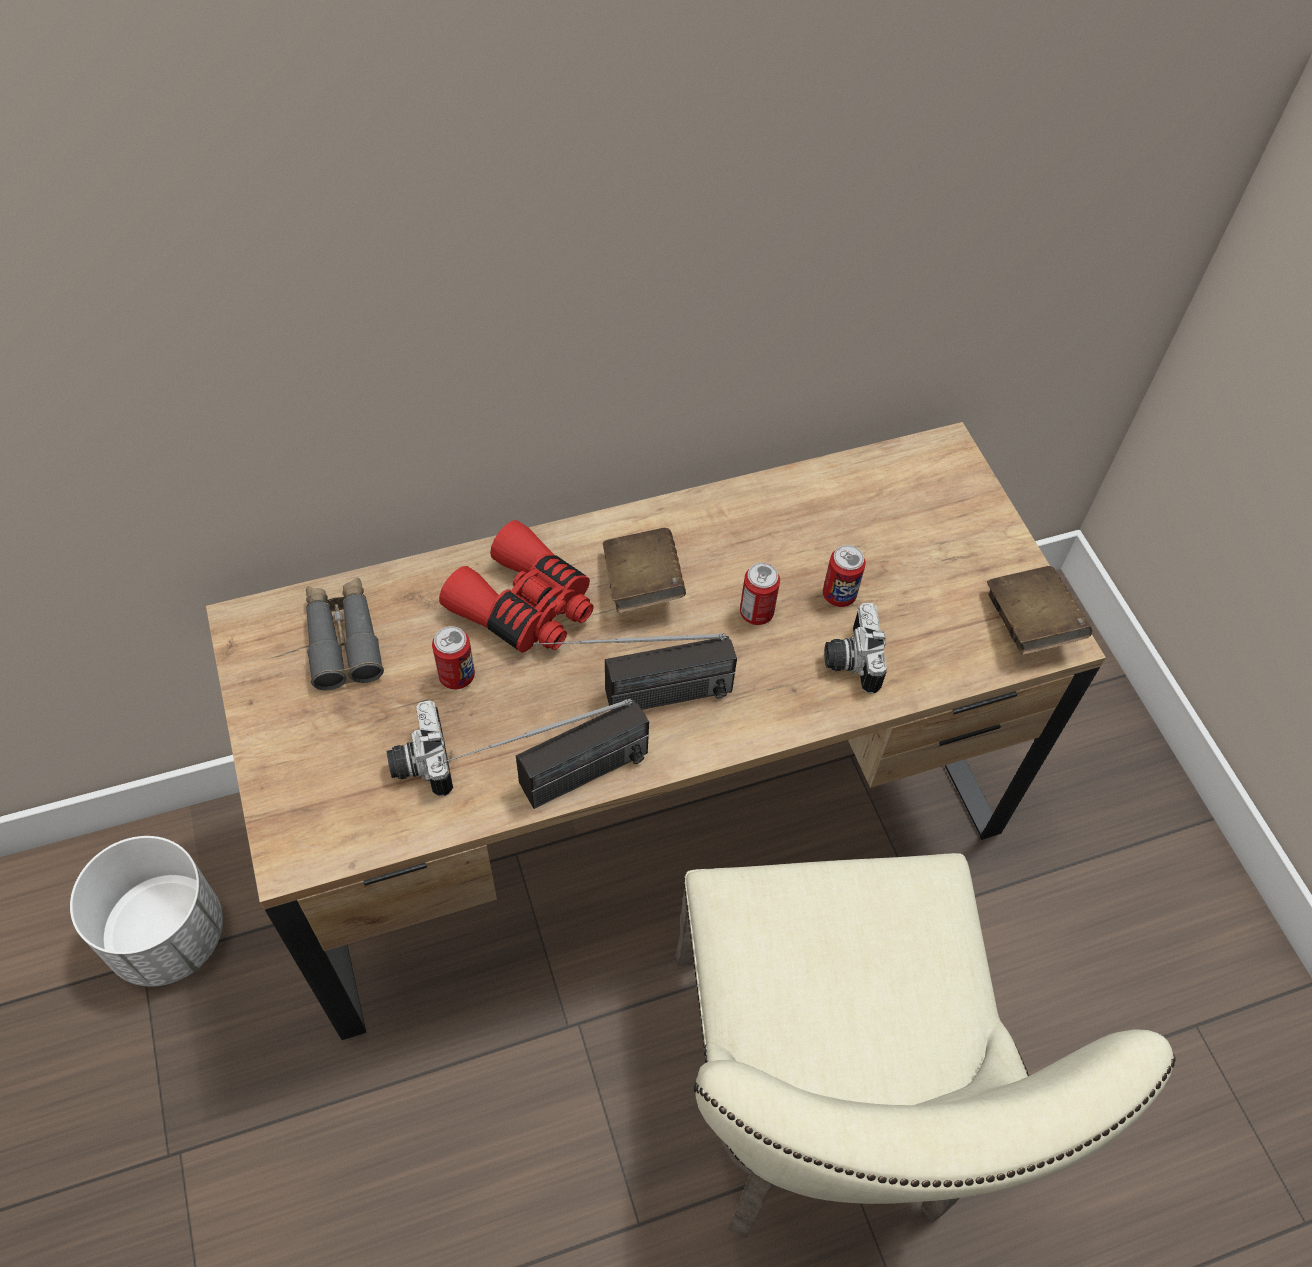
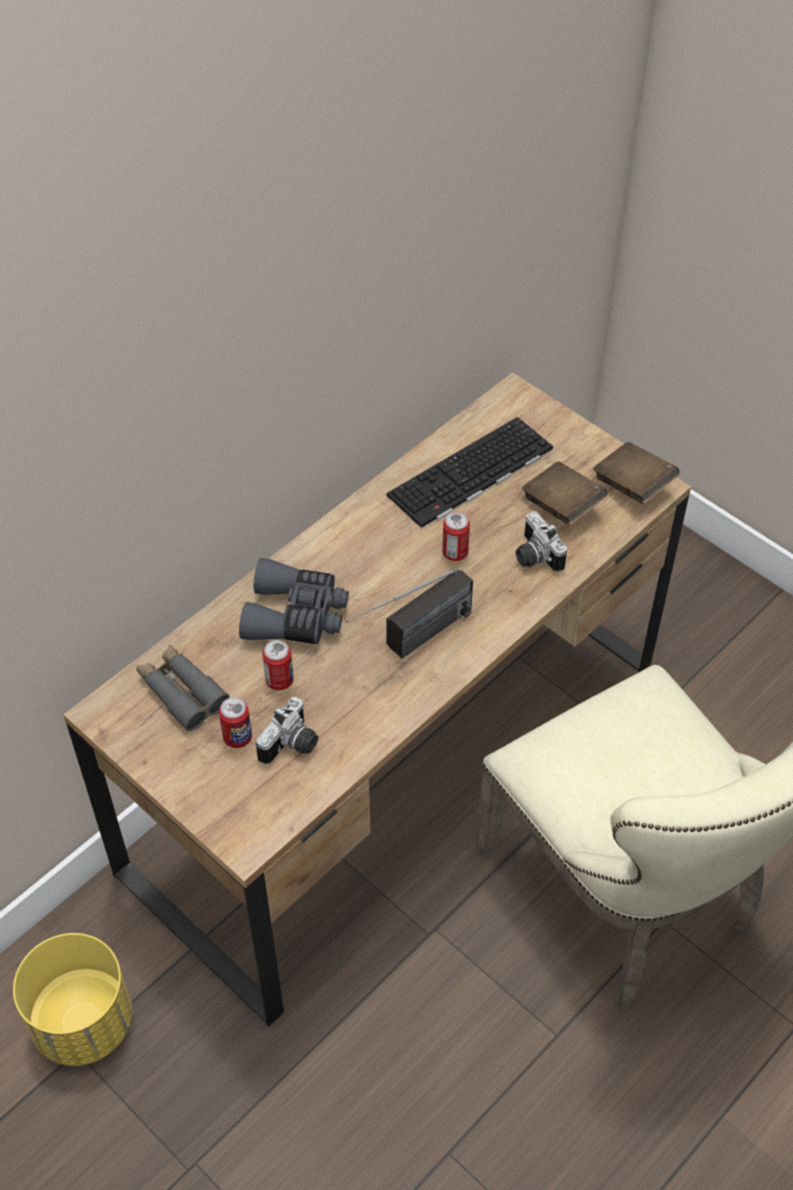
camera: 25 degrees left, 5 degrees down
(167, 936) = (83, 1023): white planter -> yellow planter
(419, 762) = (292, 746): camera -> camera turned 105 degrees counterclockwise
(525, 606) = (296, 615): red binoculars -> grey binoculars
(554, 786) = (393, 719): radio -> none
(642, 585) = (367, 567): brown book -> brown book (562, 506)
(834, 525) = (470, 474): none -> keyboard
(839, 595) = (501, 518): can -> can (237, 737)

